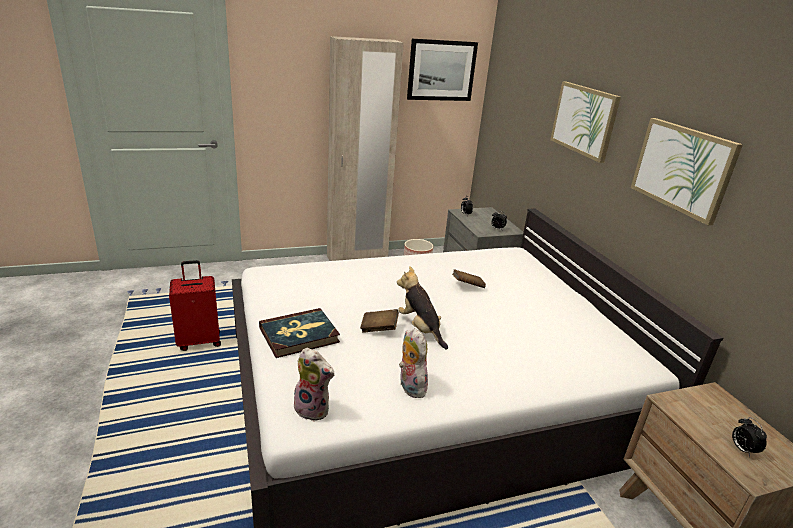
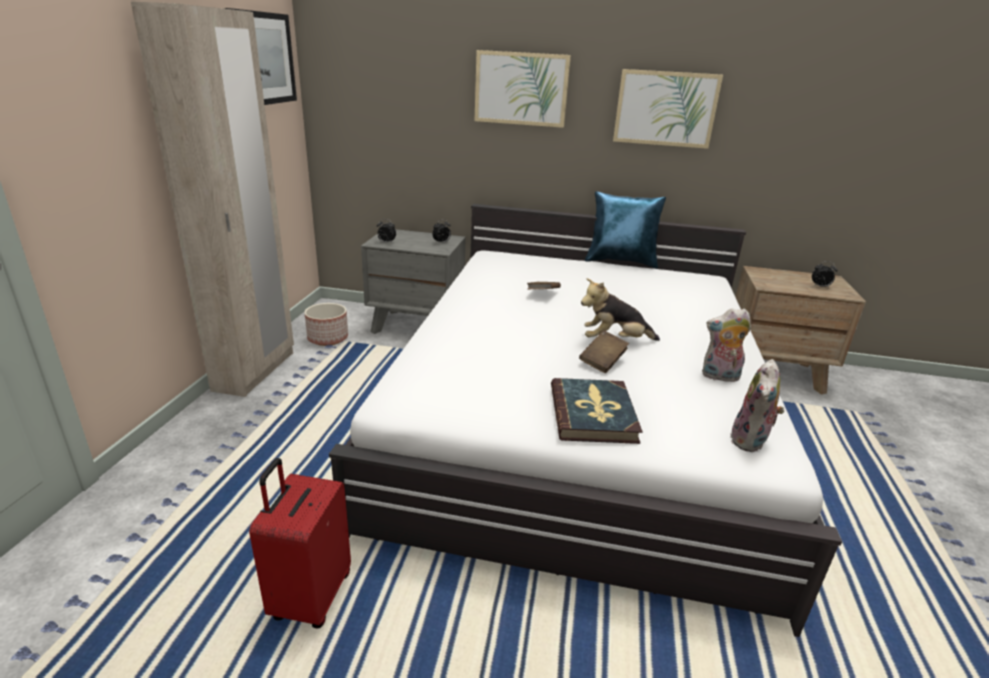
camera: 60 degrees left, 0 degrees up
(314, 409) = (751, 441): plush toy -> plush toy turned 150 degrees clockwise
(604, 309) = (621, 261): none -> blue pillow

